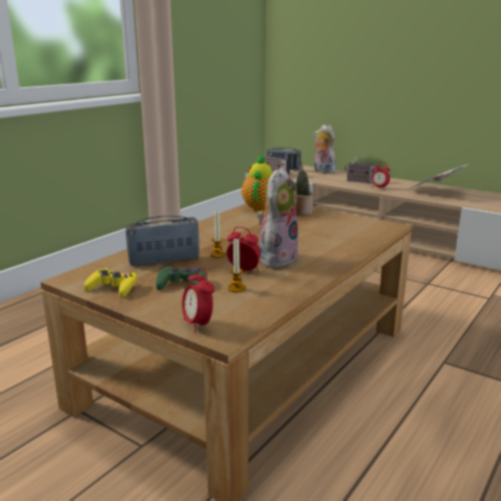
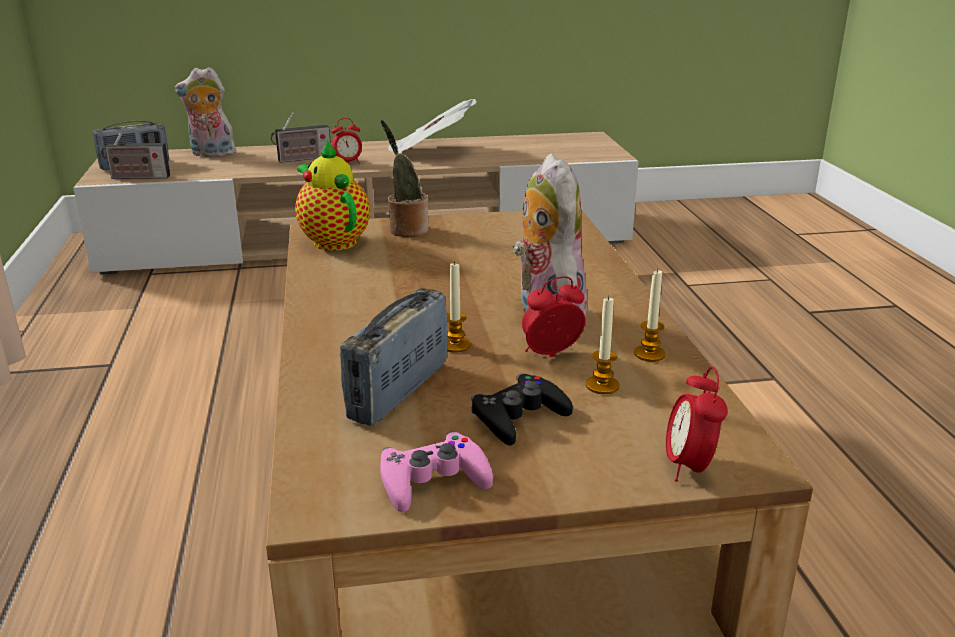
camera: 45 degrees left, 5 degrees up
(113, 287) = (433, 480): yellow game controller -> pink game controller
(182, 284) = (519, 417): green game controller -> black game controller
(198, 325) = (689, 467): alarm clock -> alarm clock turned 75 degrees clockwise
(285, 287) = (649, 354): none -> candle

